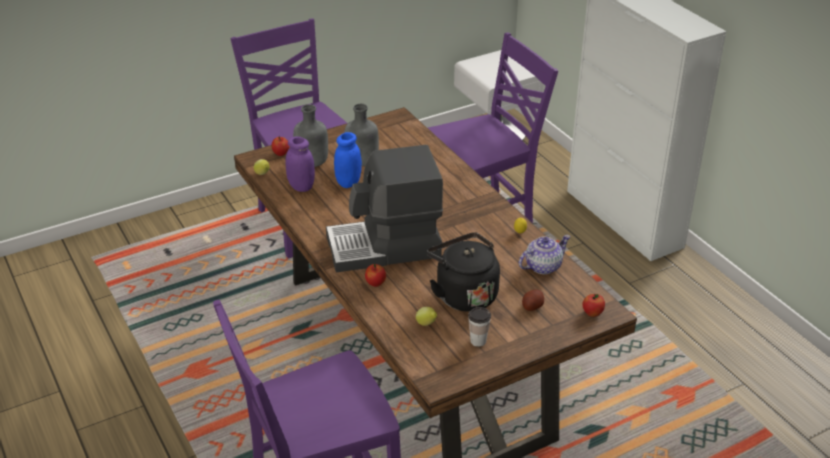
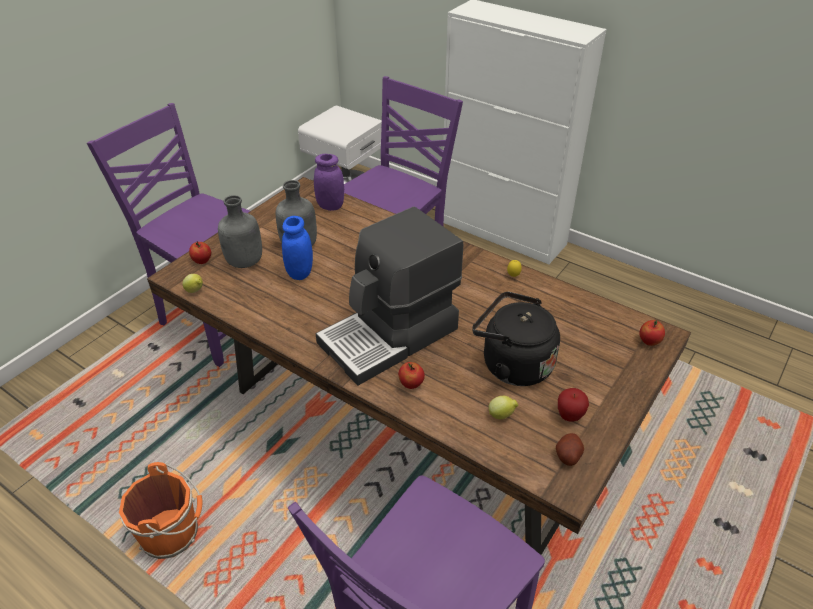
camera: 25 degrees left, 5 degrees up
(189, 366) = (172, 533): none -> orange bucket
(301, 187) = (250, 293): purple jar -> purple jar (330, 206)
(478, 341) = (569, 416): cup -> apple
(532, 306) = (589, 354): potato -> potato (568, 456)
(542, 266) = (562, 305): teapot -> none

